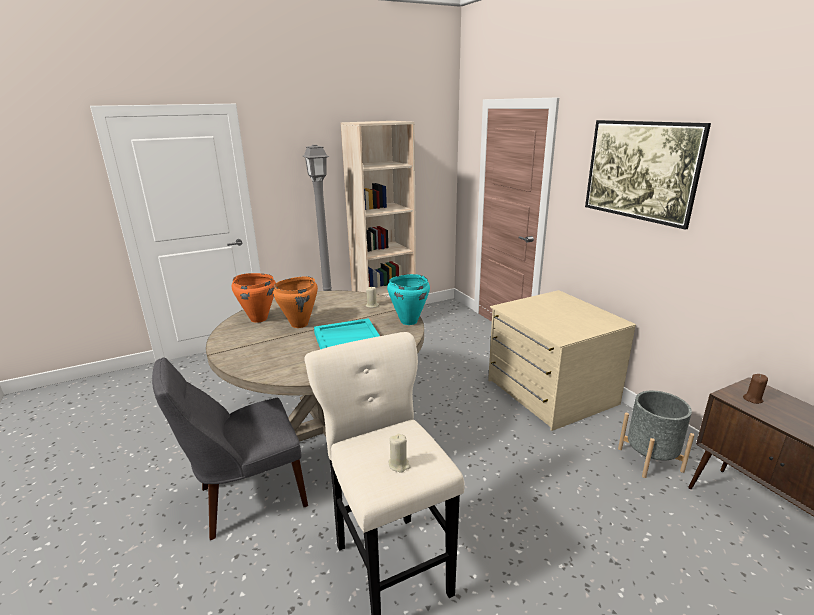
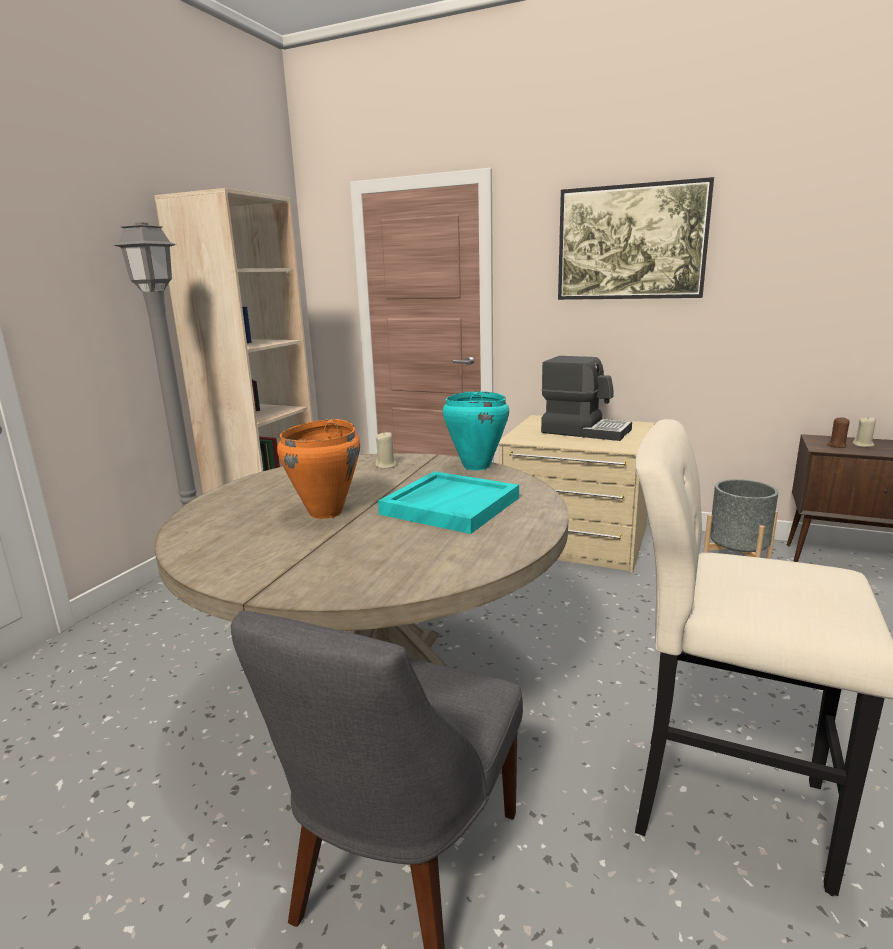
camera: 40 degrees left, 5 degrees down
(259, 319) = (229, 528): orange cooking pot -> none
(399, 465) = (815, 593): beige candle -> beige candle (863, 445)
(564, 315) = (585, 431): none -> coffee machine

